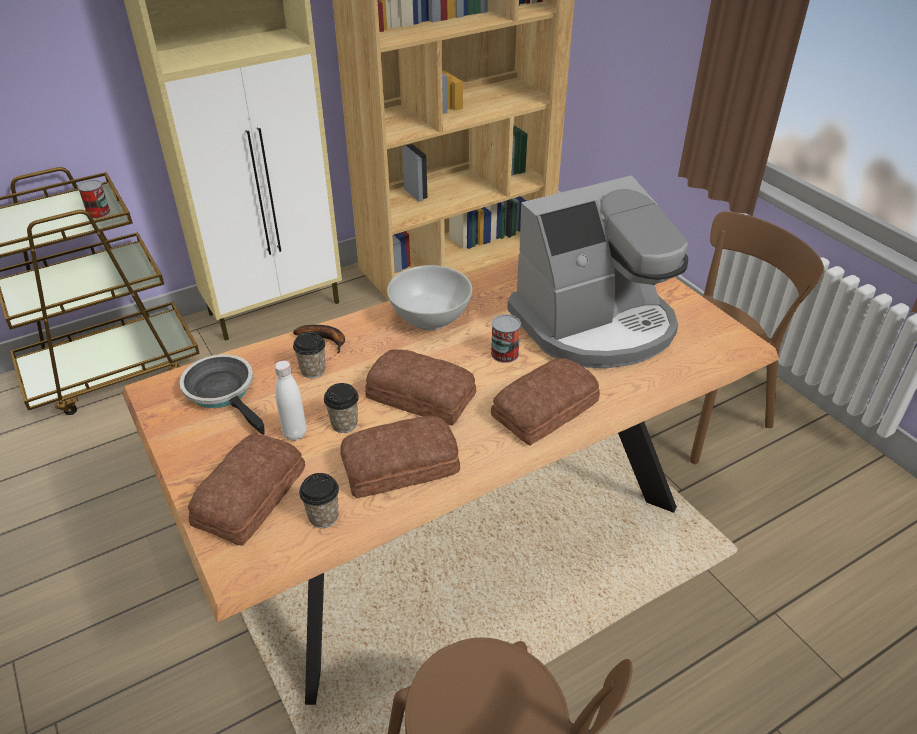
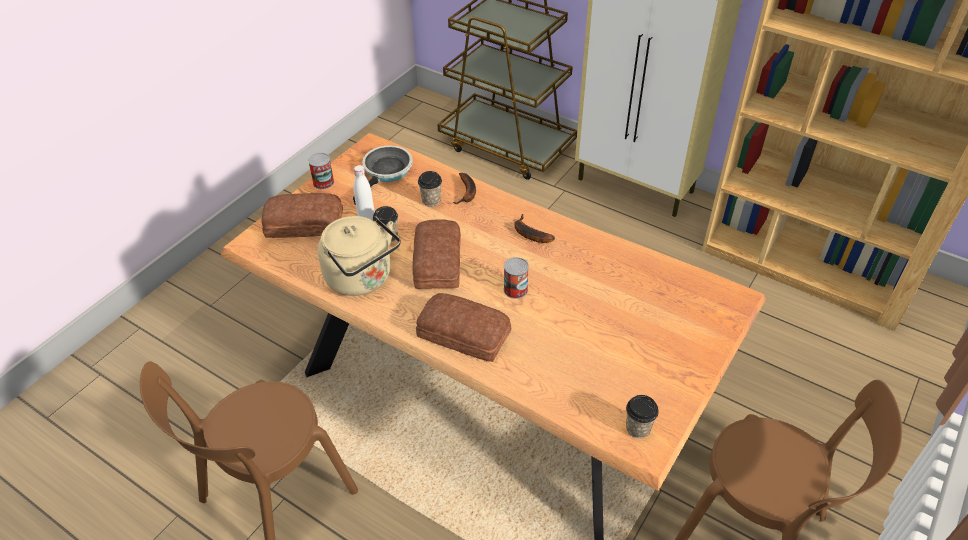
camera: 65 degrees right, 5 degrees up
(98, 213) = (526, 35): can -> can (323, 182)
(323, 517) = (303, 261): cup -> cup (638, 428)
(402, 467) = (362, 279): bread -> beige kettle
(430, 319) = (529, 234): white bowl -> banana
(595, 325) = (595, 333): coffee machine -> none

